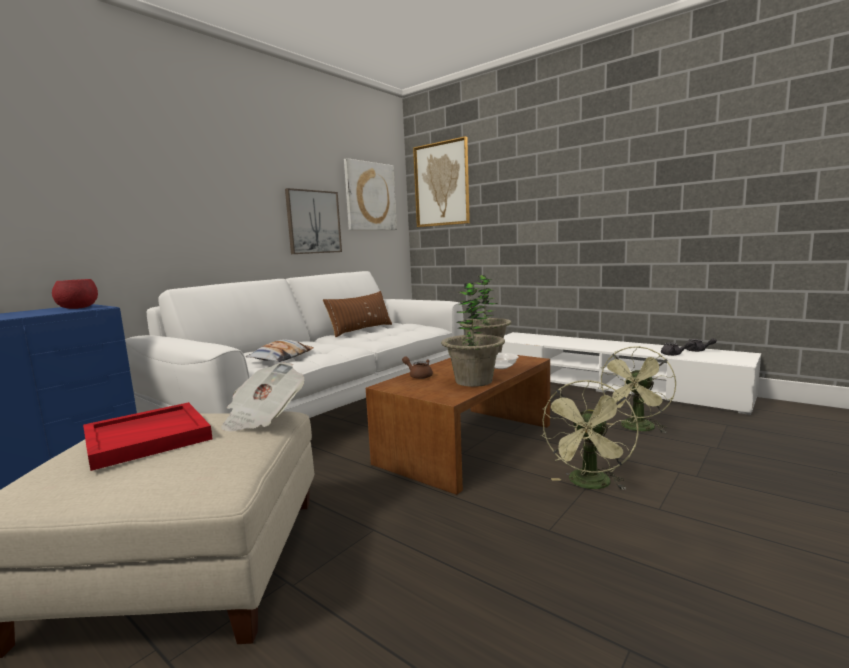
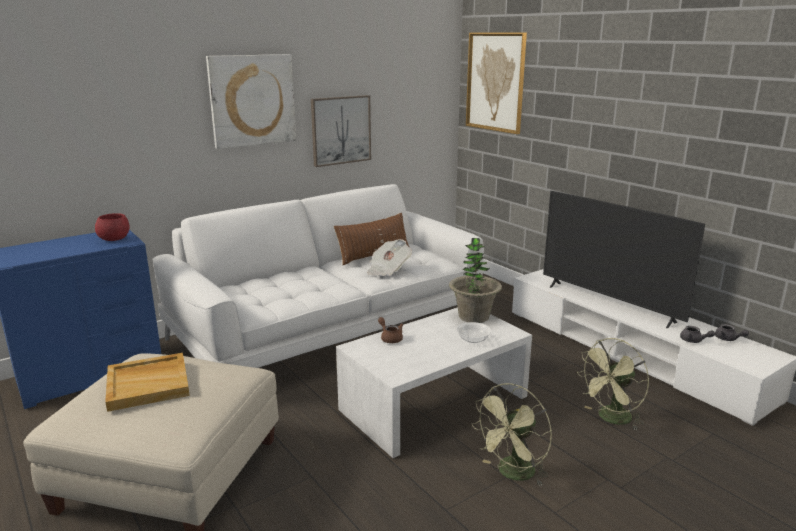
camera: 15 degrees right, 10 degrees up
(148, 437) = (149, 384): red tray -> beige tray
(263, 417) = (232, 377): newspaper -> newspaper (388, 269)
(281, 357) = (280, 293): pillow -> none
(370, 196) = (411, 94): picture -> picture (252, 100)
(466, 443) = (433, 402): brown coffee table -> white coffee table
(473, 381) = (432, 356): potted plant -> none
(582, 344) = (609, 303): none -> television

